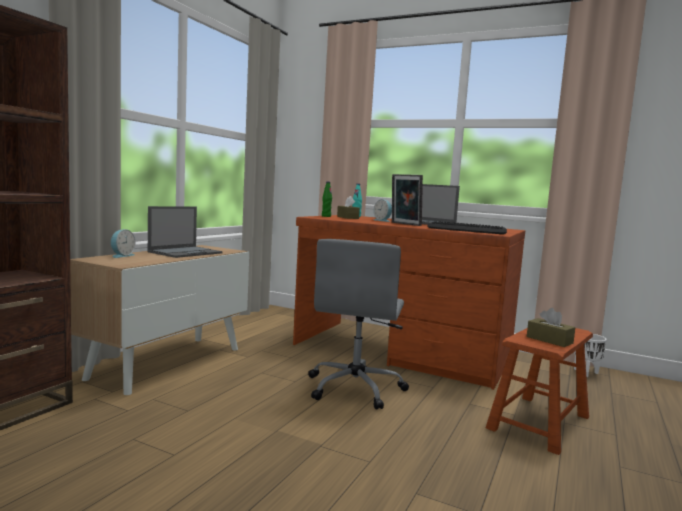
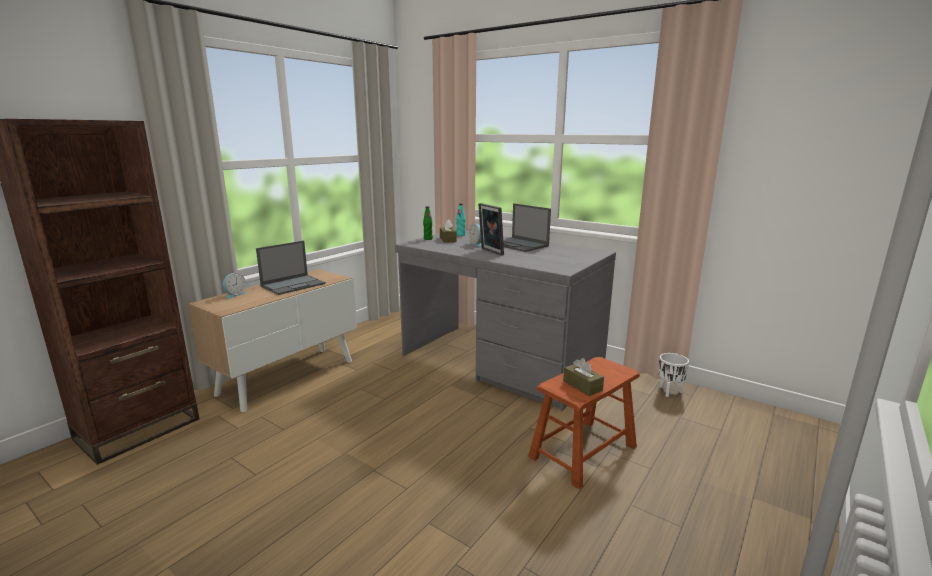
camera: 10 degrees right, 10 degrees up
(355, 388) = (434, 407): grey office chair -> none
(402, 351) = (500, 363): brown desk -> grey desk
(466, 230) = (541, 262): keyboard -> none

